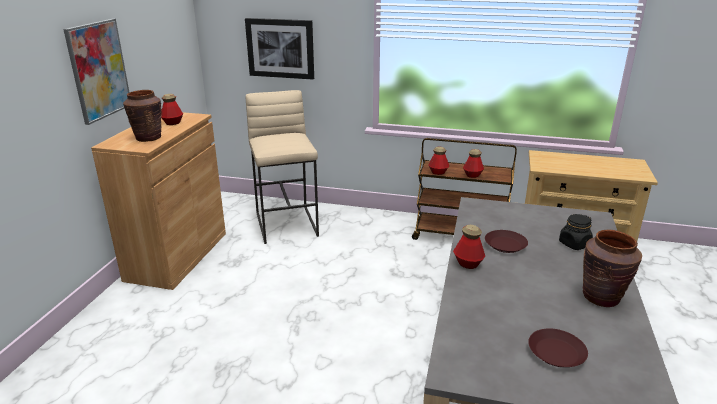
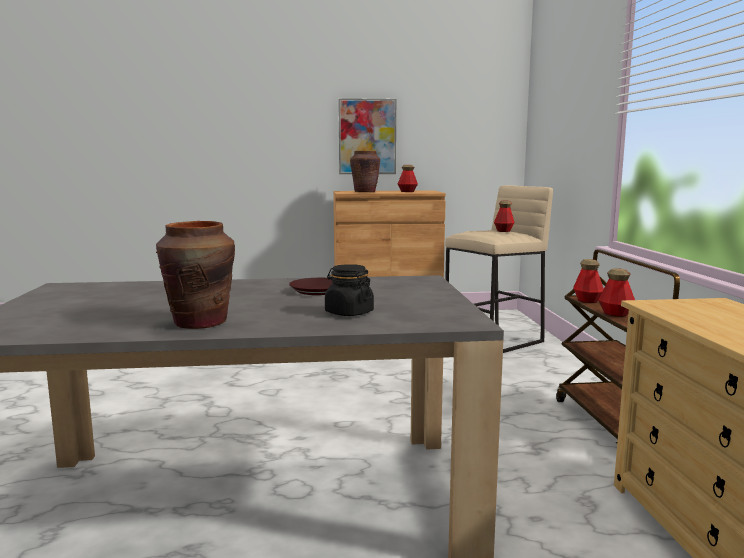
camera: 70 degrees right, 15 degrees down
(280, 48) = (561, 143): picture -> none
(468, 264) = (260, 282): bottle -> bottle (503, 231)
(555, 352) = (82, 308): brown plate -> none

